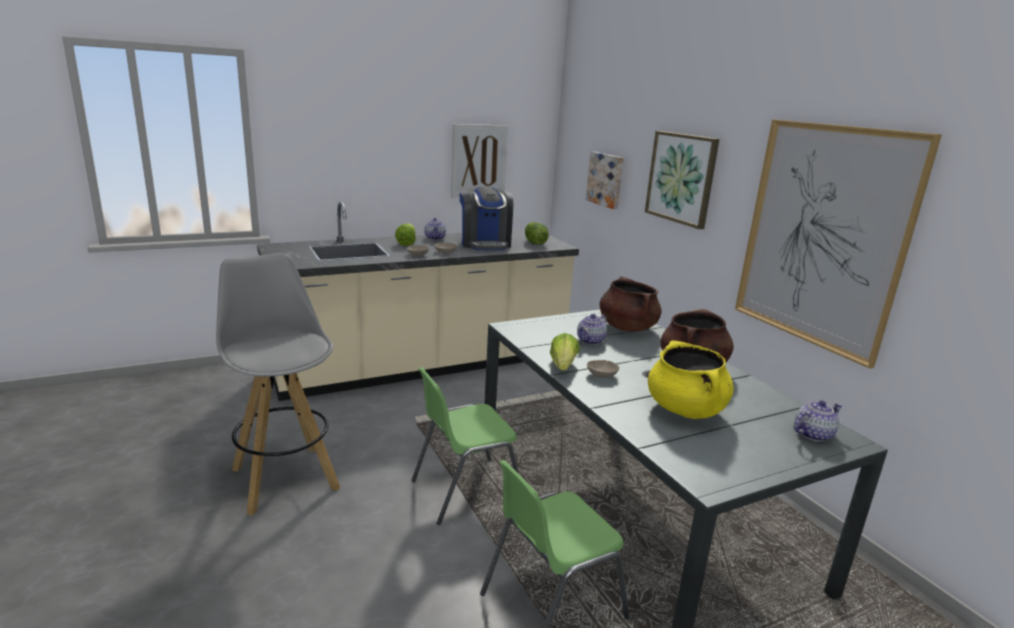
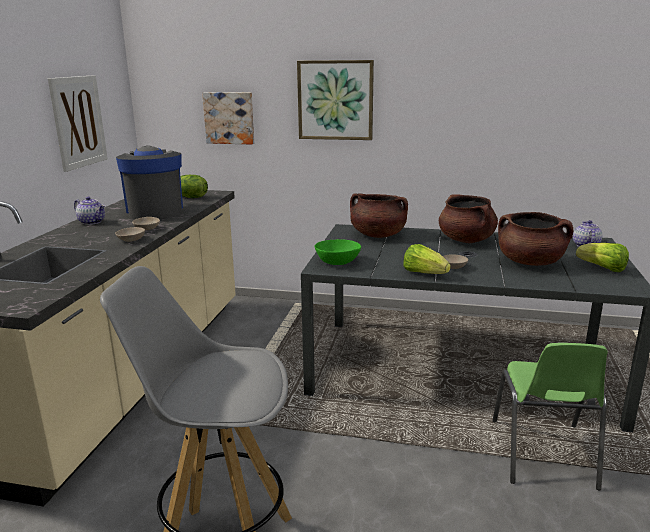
camera: 50 degrees left, 0 degrees up
(406, 243) = (81, 235): lettuce -> lettuce (602, 268)
(464, 491) = (370, 437): green chair -> none
(485, 244) = (155, 211): coffee machine -> coffee machine turned 135 degrees counterclockwise
(532, 328) = (337, 262): none -> green bowl
(591, 341) = (388, 252): teapot -> none
(685, 409) = (530, 262): yellow cooking pot -> brown cooking pot
(822, 236) = (489, 120): picture -> none

